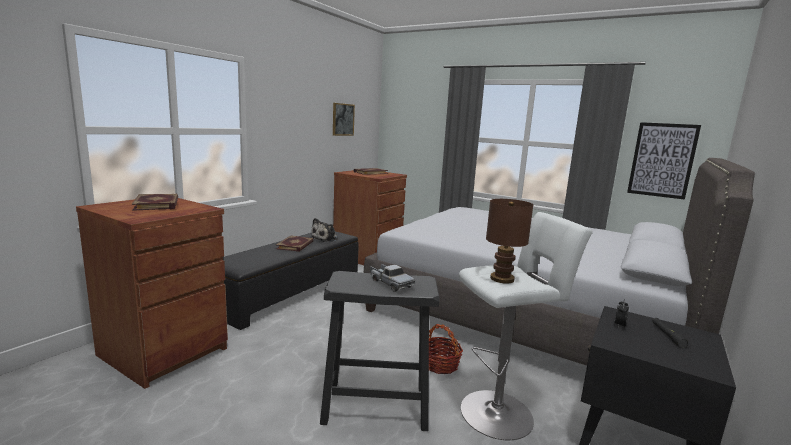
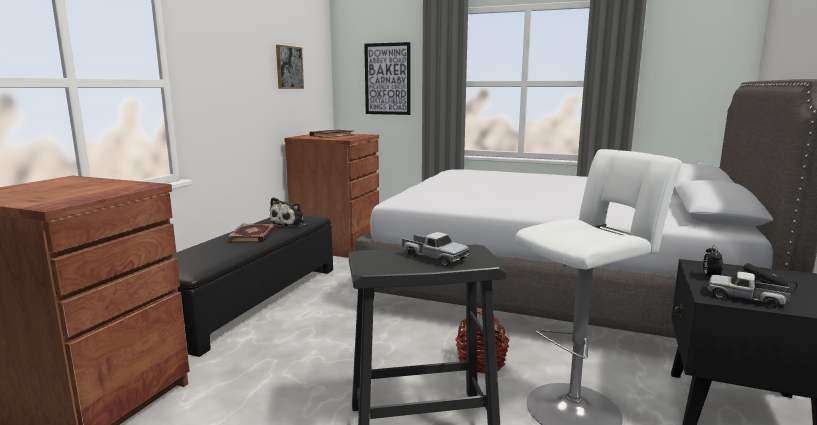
camera: 10 degrees left, 0 degrees up
(158, 204) = (67, 186): book -> none
(502, 279) = (577, 235): brown table lamp -> none
(637, 348) = (746, 299): none -> toy truck
(662, 160) = (686, 91): picture -> picture (387, 79)

